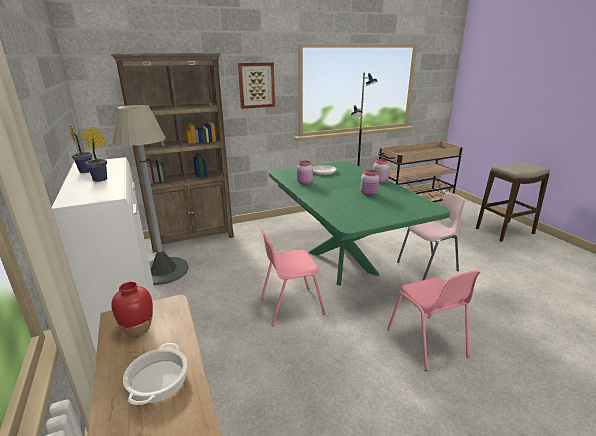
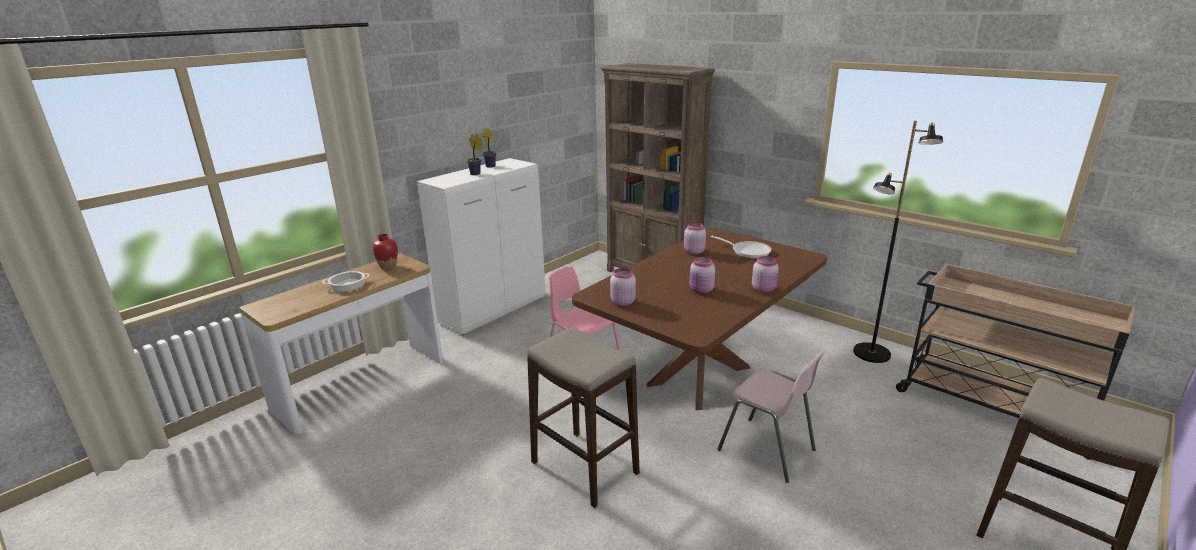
camera: 65 degrees right, 0 degrees up
(163, 271) = (582, 287): grey floor lamp -> none
(256, 85) = (763, 114): picture -> none
(341, 262) = (700, 376): green dining table -> brown dining table
(370, 218) = (622, 302): none -> pink jar
(427, 343) = (584, 468): pink chair -> stool

